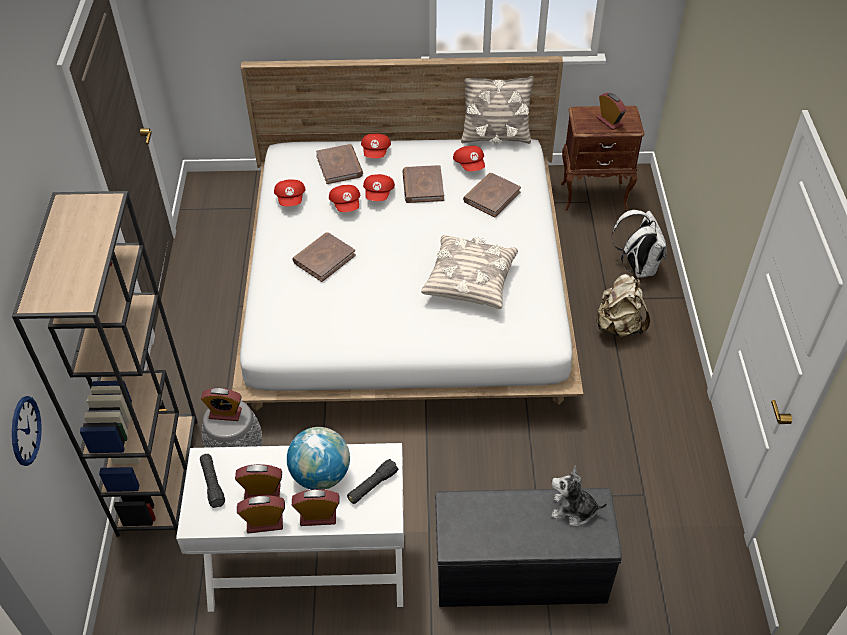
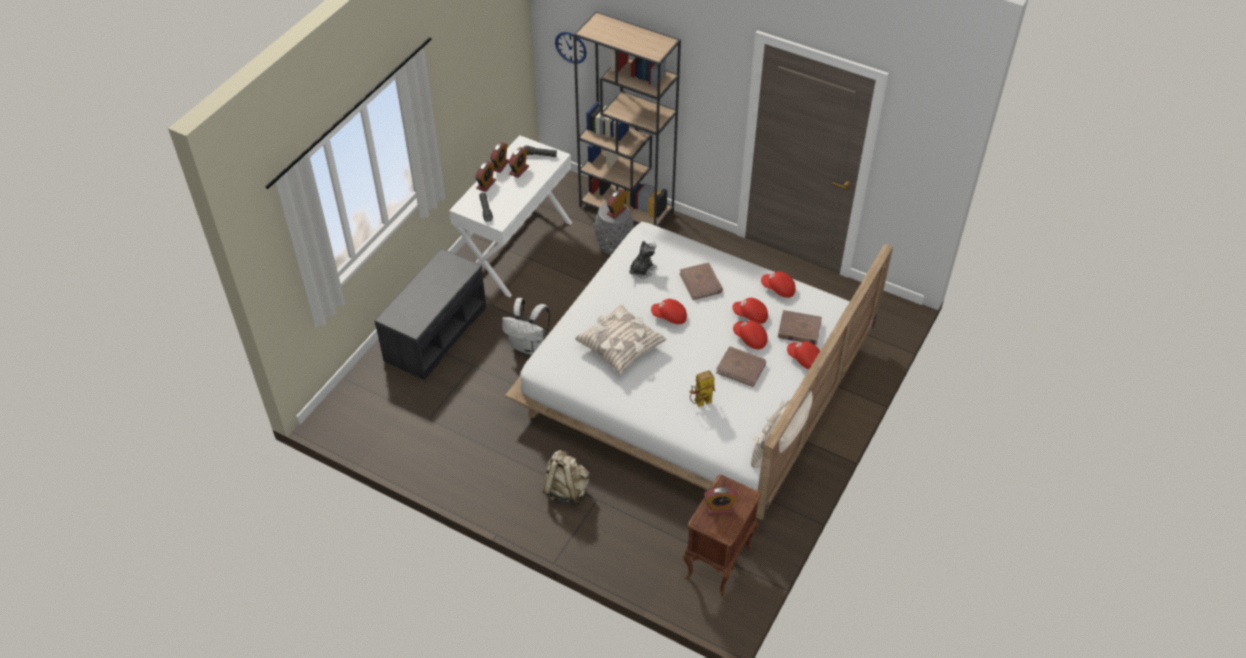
camera: 120 degrees right, 0 degrees up
(321, 475) = (509, 194): globe -> none
(470, 165) = (748, 409): red cap -> red cap (669, 317)
(491, 197) = (700, 403): brown book -> toy robot
(573, 510) = (418, 315): plush toy -> plush toy (642, 270)
(637, 267) = (614, 541): white backpack -> white backpack (529, 346)

